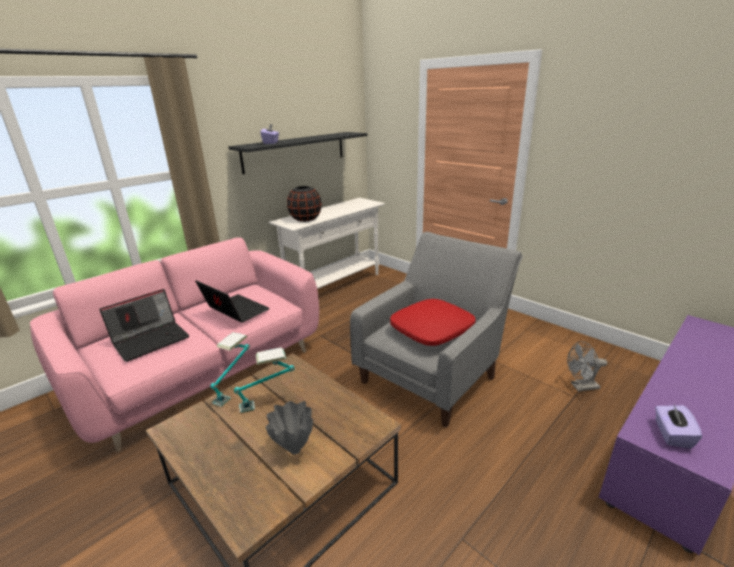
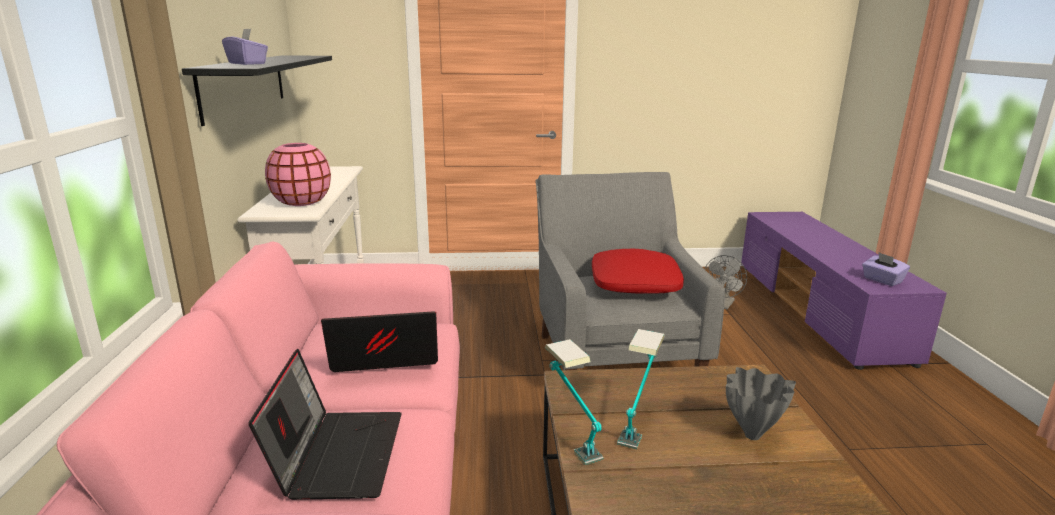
camera: 50 degrees left, 5 degrees down
(305, 219) = (301, 202): black vase -> pink vase

